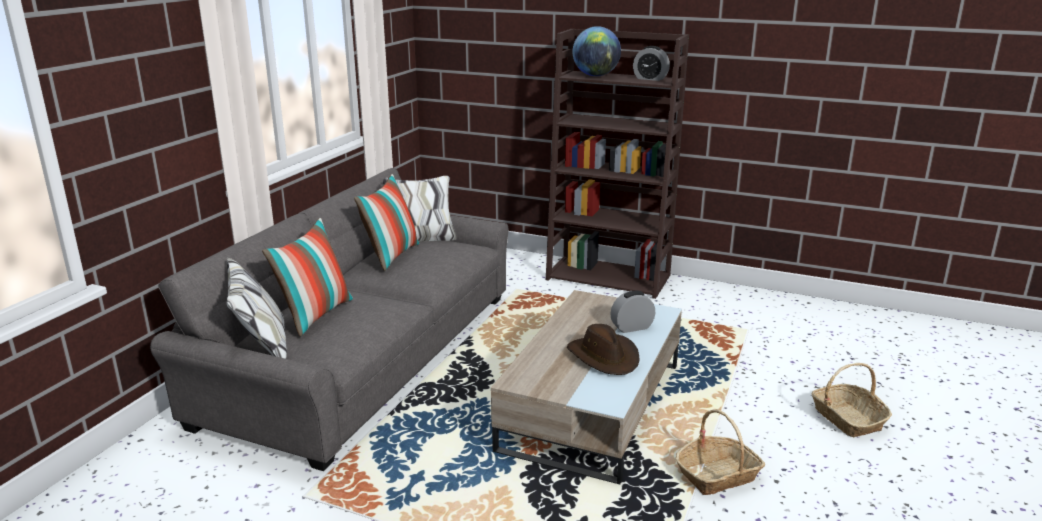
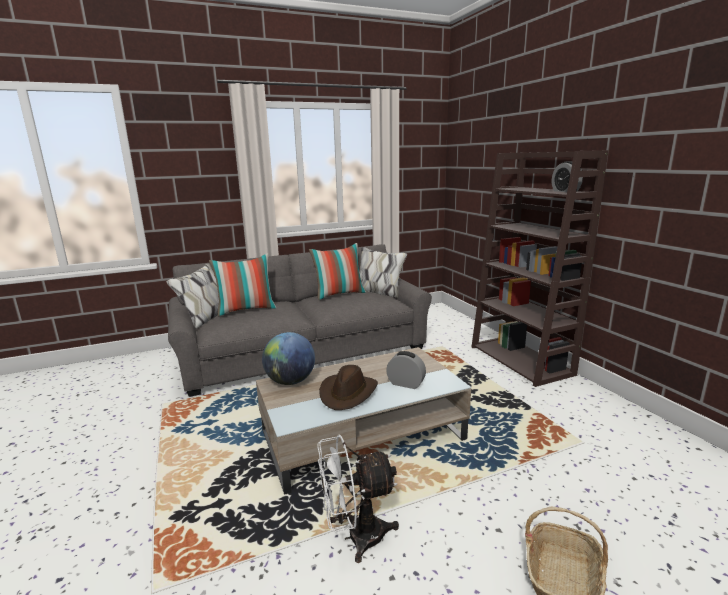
camera: 45 degrees right, 5 degrees down
(595, 75) = (526, 189): globe -> globe (290, 381)
(718, 475) = (356, 537): basket -> white fan

